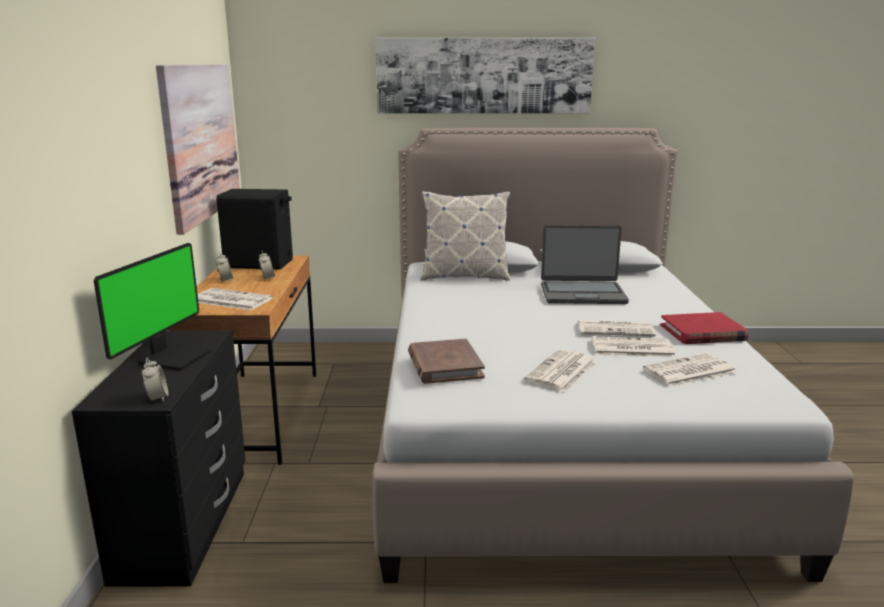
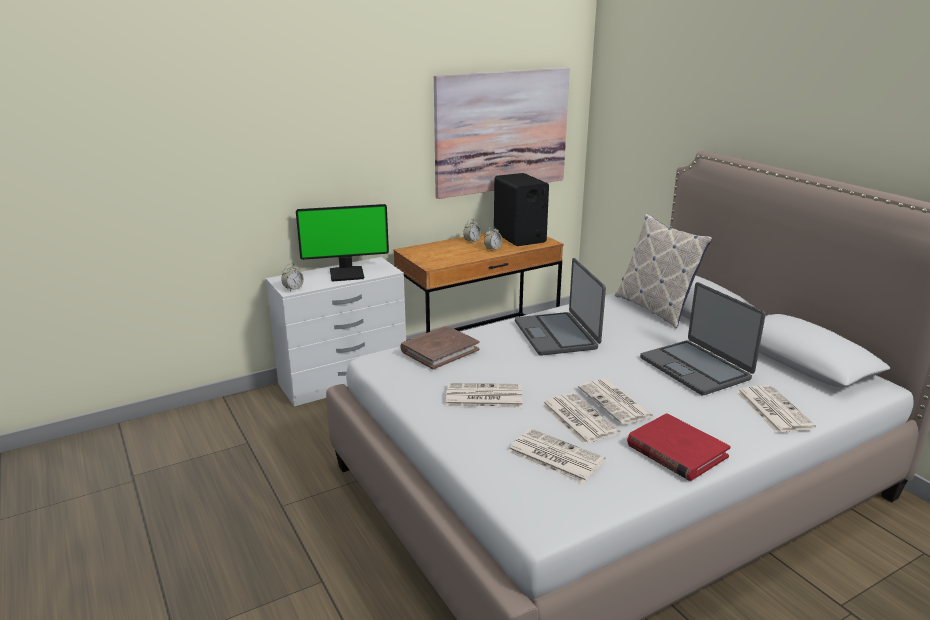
camera: 60 degrees right, 5 degrees up
(186, 523) = (344, 380): black dresser -> white dresser
(231, 300) = (437, 254): newspaper -> newspaper (772, 409)
(470, 316) = (557, 335): none -> laptop
(484, 76) = (776, 103): picture -> none

